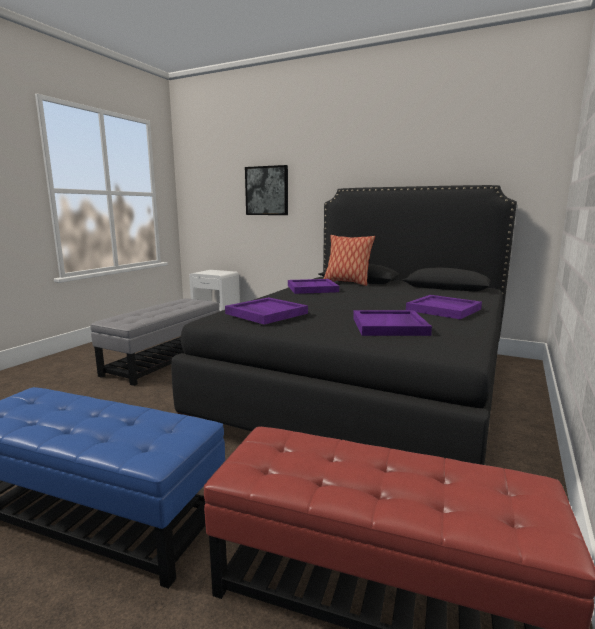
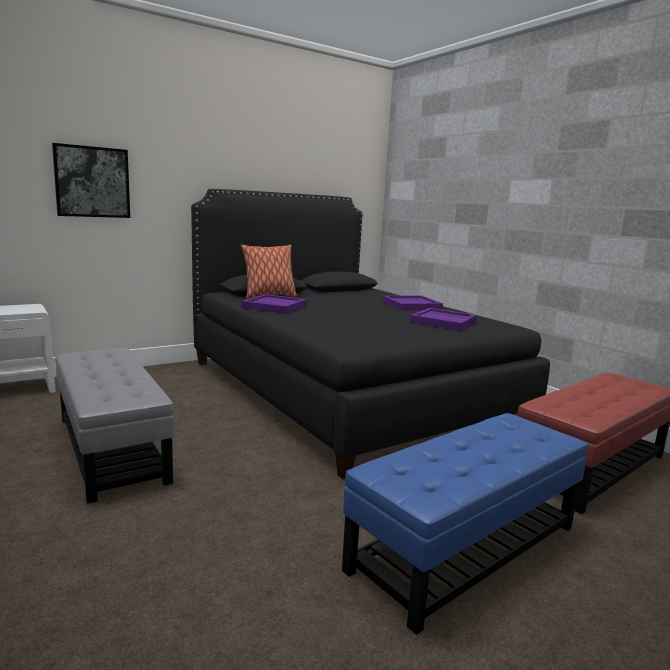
camera: 60 degrees left, 0 degrees up
(265, 313) = (365, 332): purple tray -> none

